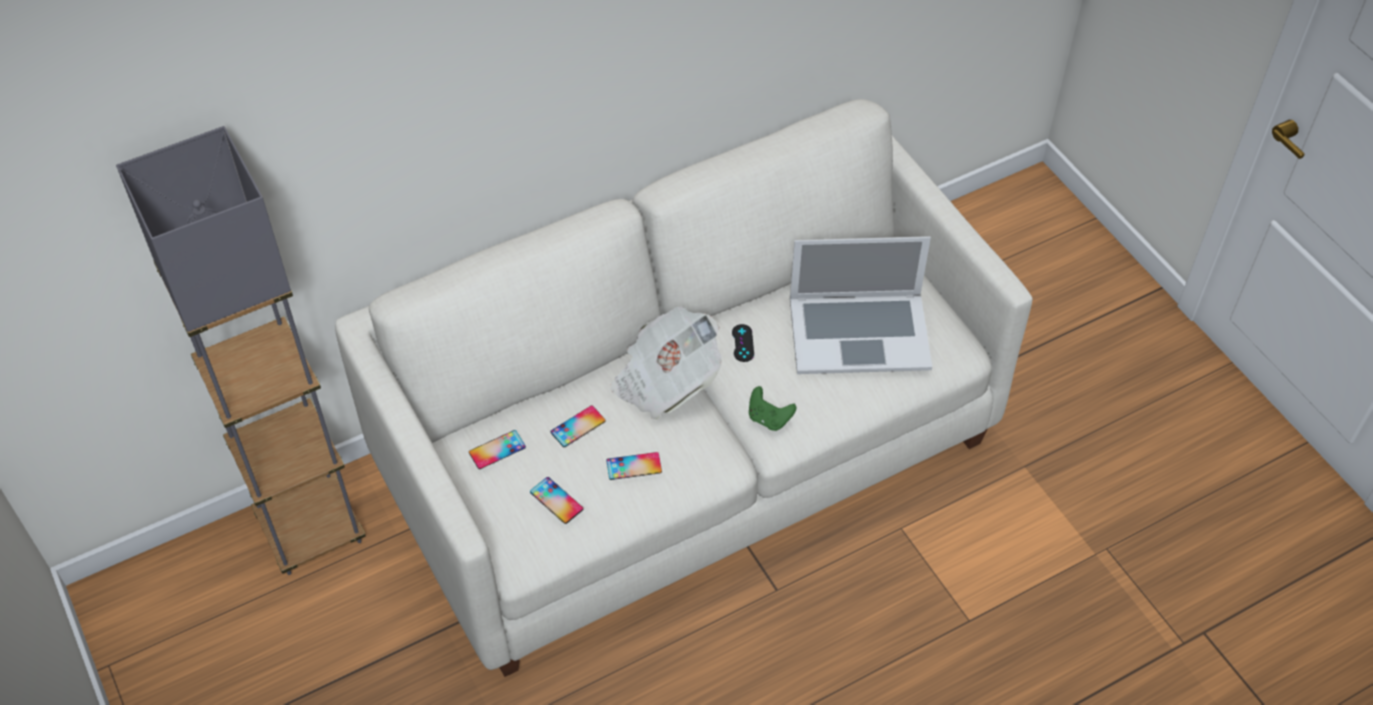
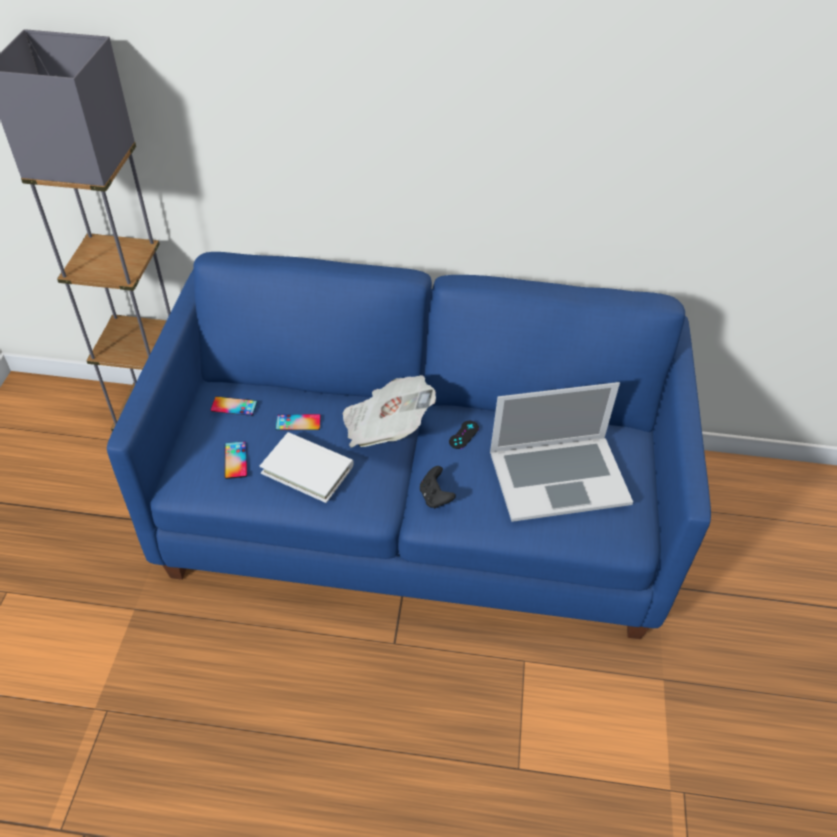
camera: 35 degrees right, 5 degrees down
(634, 466) = (307, 470): phone -> white book
(686, 455) = (415, 512): white sofa -> blue sofa
(769, 418) = (435, 497): green game controller -> black game controller
(859, 332) = (558, 476): laptop -> laptop turned 45 degrees counterclockwise

